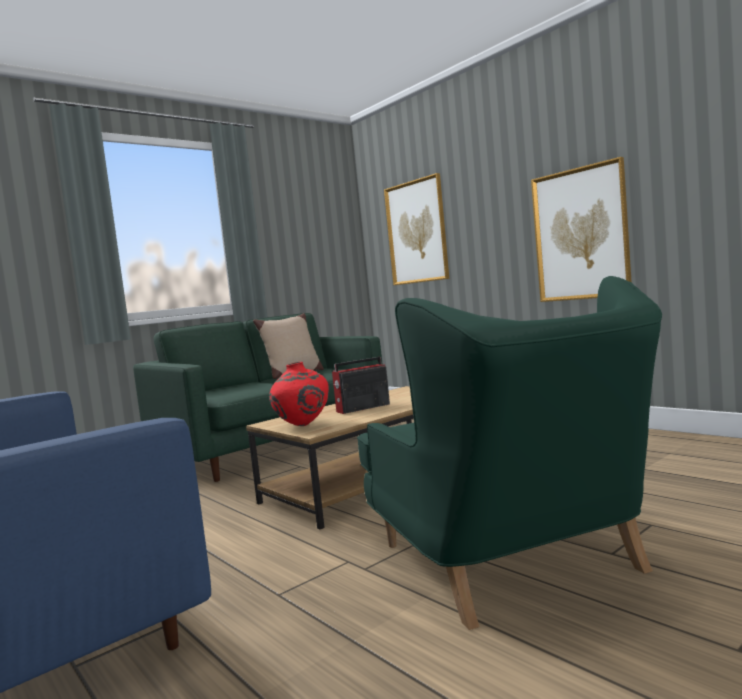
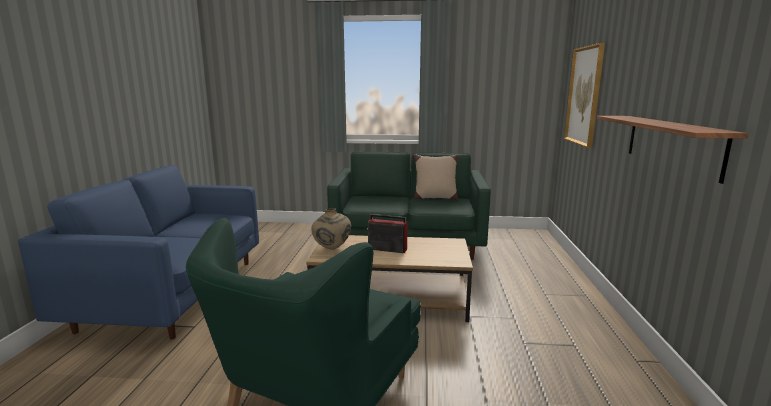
camera: 45 degrees right, 10 degrees up
(302, 426) = (331, 249): red vase -> beige vase
(580, 234) = (671, 144): picture -> shelf

